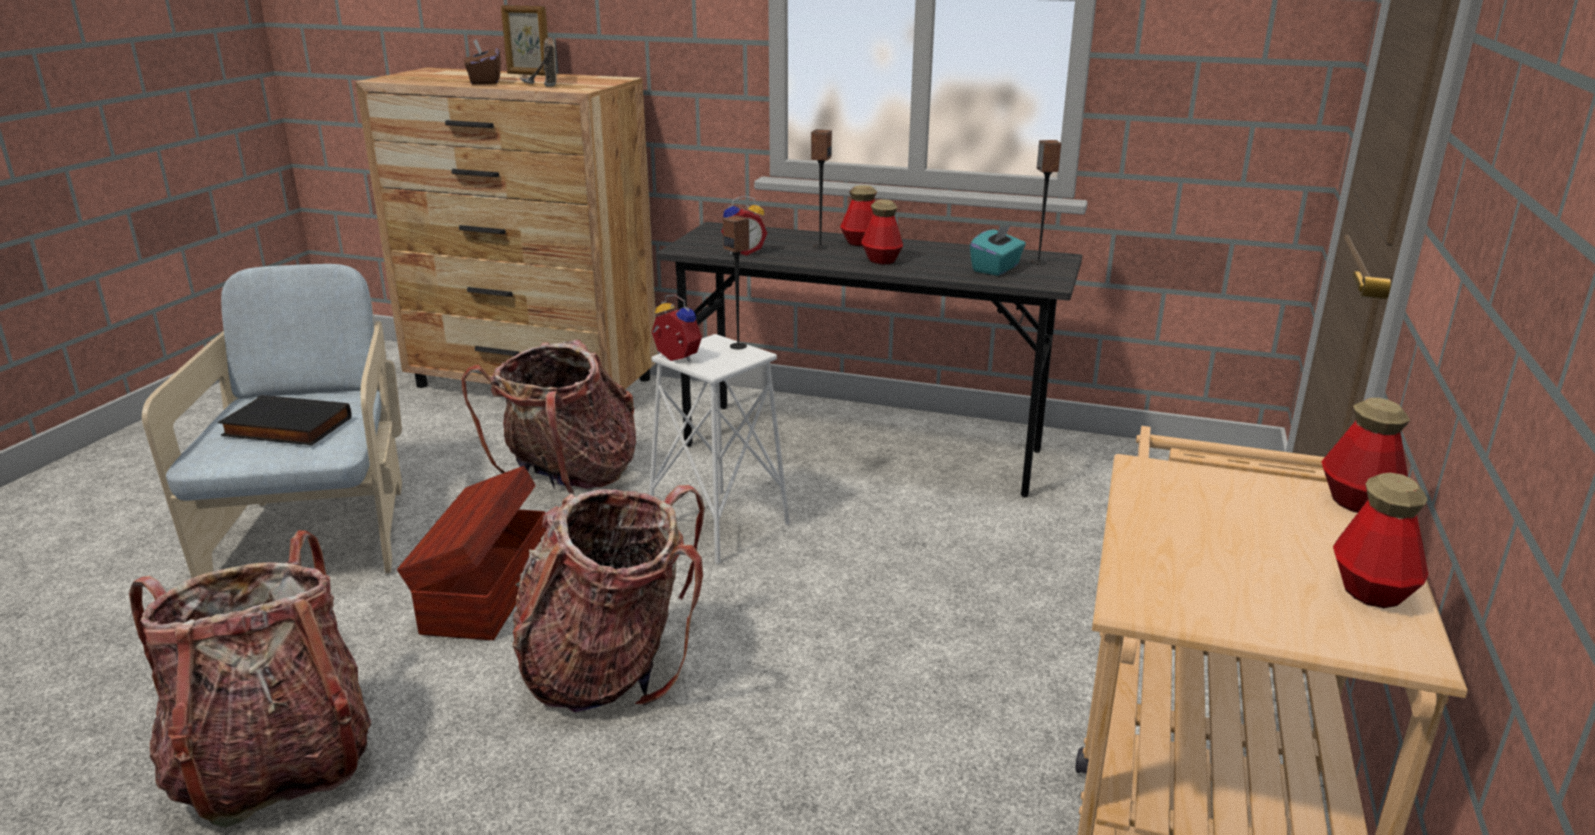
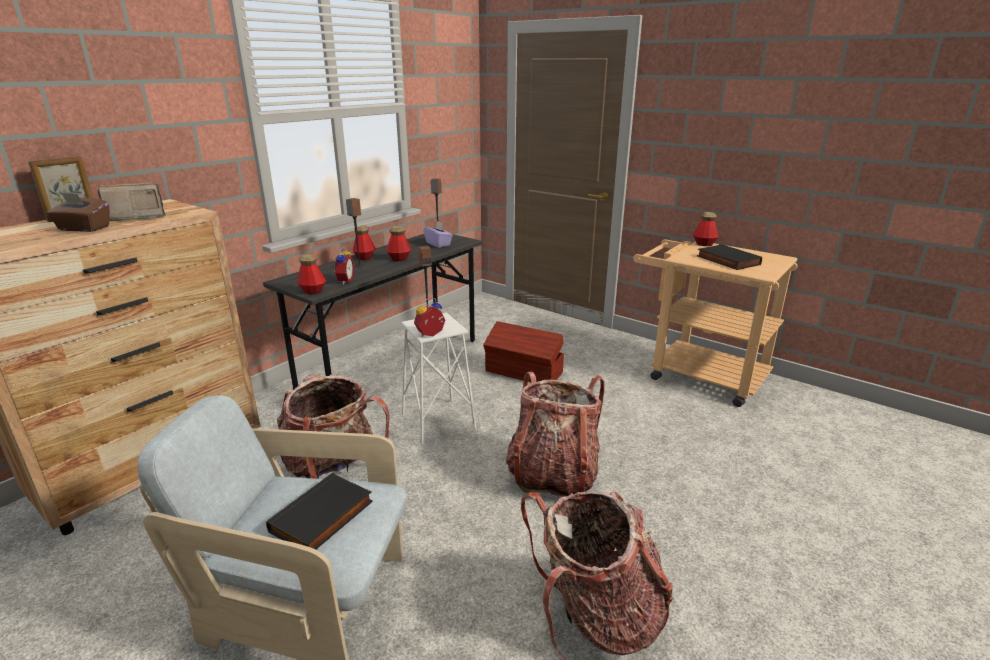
camera: 70 degrees left, 0 degrees up
(484, 591) = (452, 514): brown storage box -> brown storage box (524, 372)
(542, 83) = (136, 217): radio -> radio turned 150 degrees clockwise
(996, 268) = (438, 244): turquoise tissue box -> purple tissue box
(1217, 539) = (726, 260): none -> black book
(1371, 591) = (755, 254): bottle -> bottle (312, 291)

